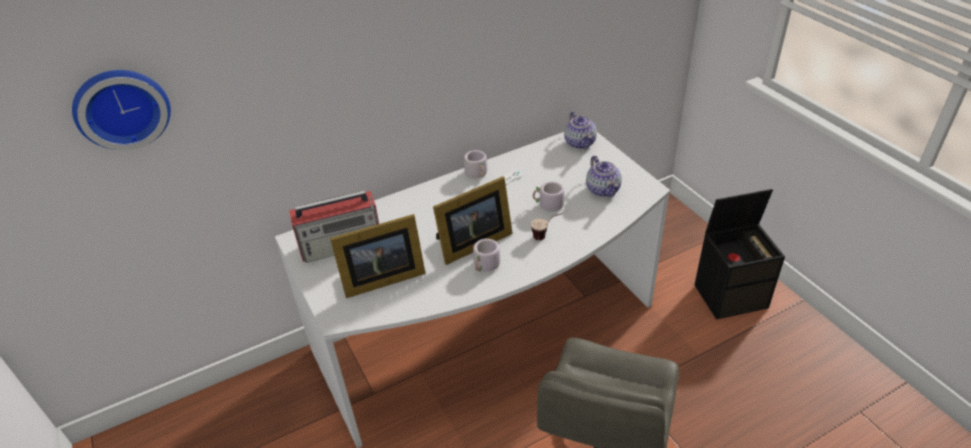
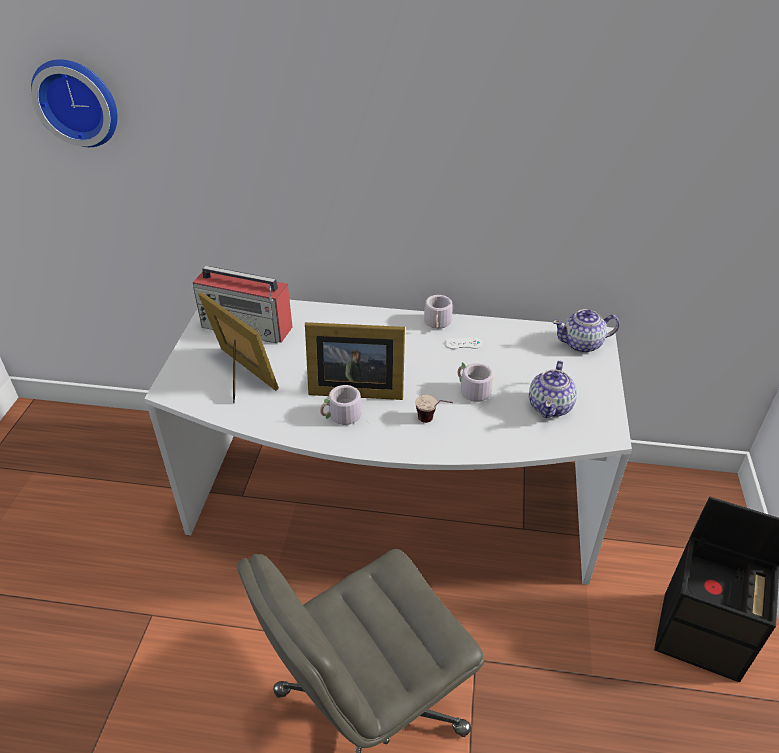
camera: 35 degrees right, 0 degrees up
(380, 279) = (241, 375): picture frame -> picture frame turned 150 degrees counterclockwise
(580, 142) = (582, 344): teapot -> teapot turned 60 degrees clockwise

